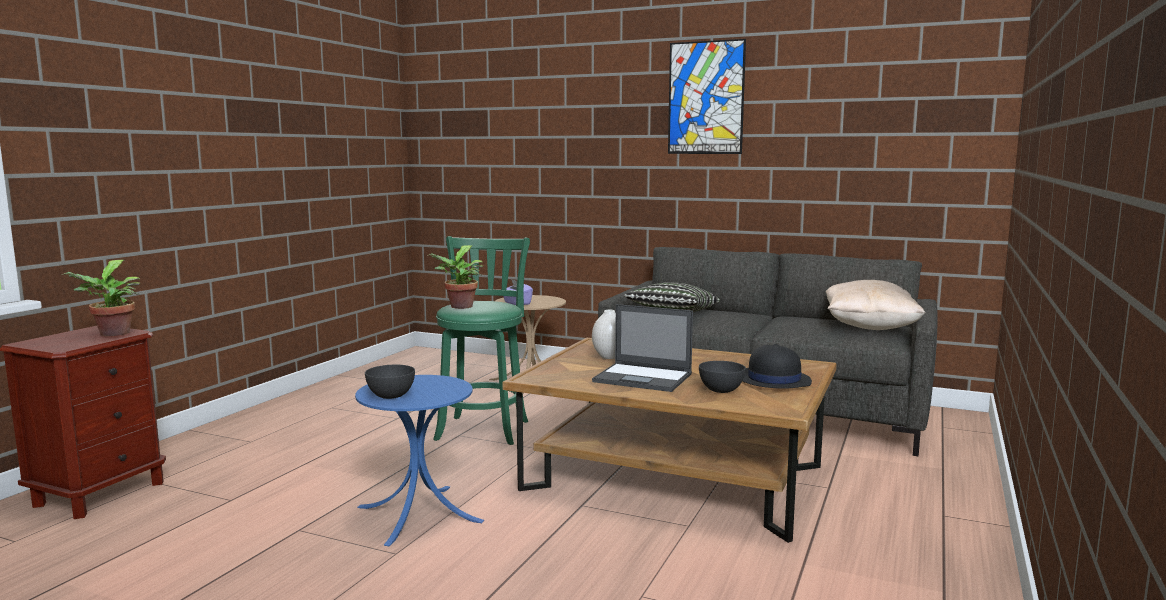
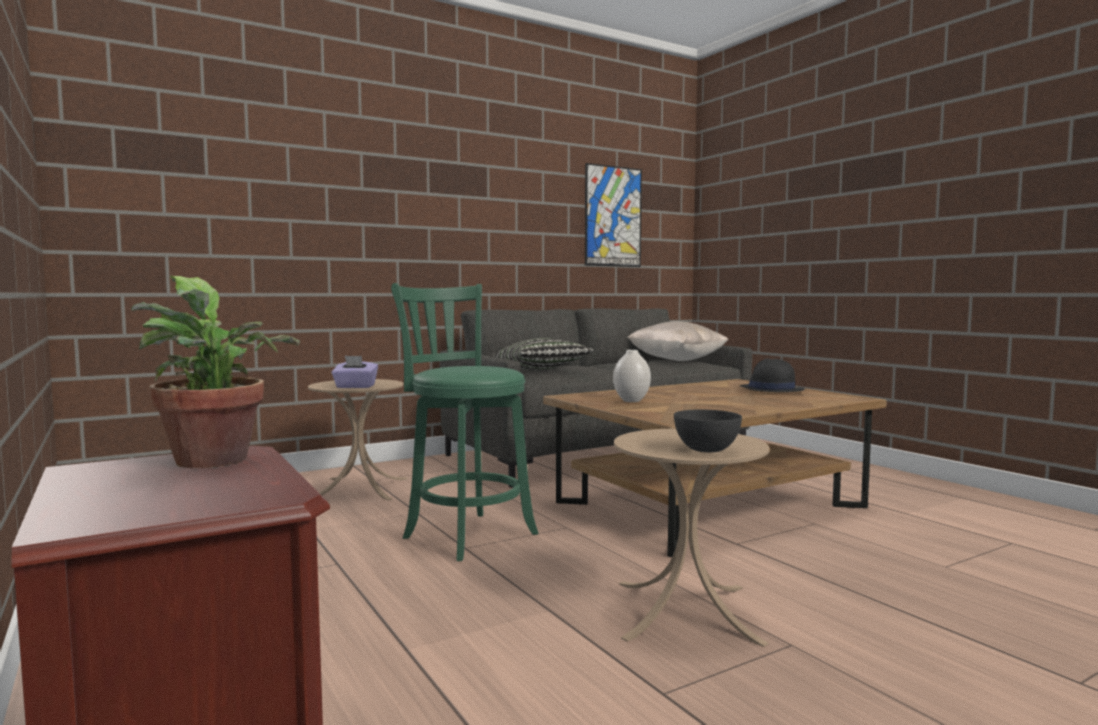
camera: 55 degrees left, 5 degrees down
(420, 514) = (686, 611): blue side table -> beige side table
(459, 307) = (464, 371): potted plant -> none
(644, 378) = (720, 404): laptop -> none
(706, 98) = (486, 160): picture -> picture (613, 216)
(721, 390) = (784, 399): grey bowl -> none

